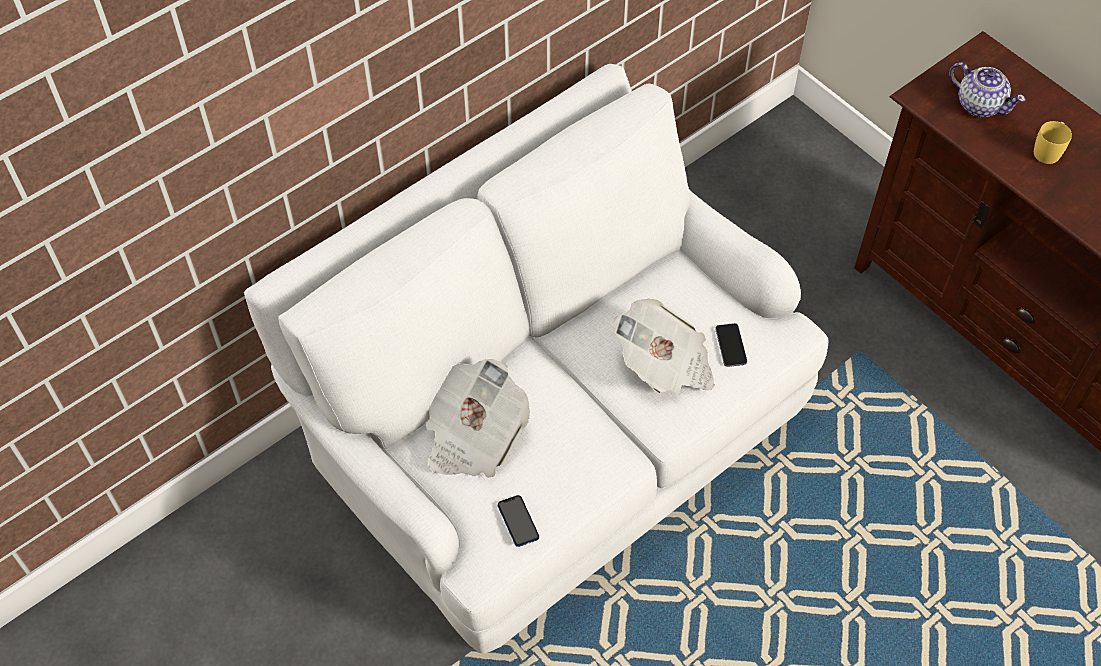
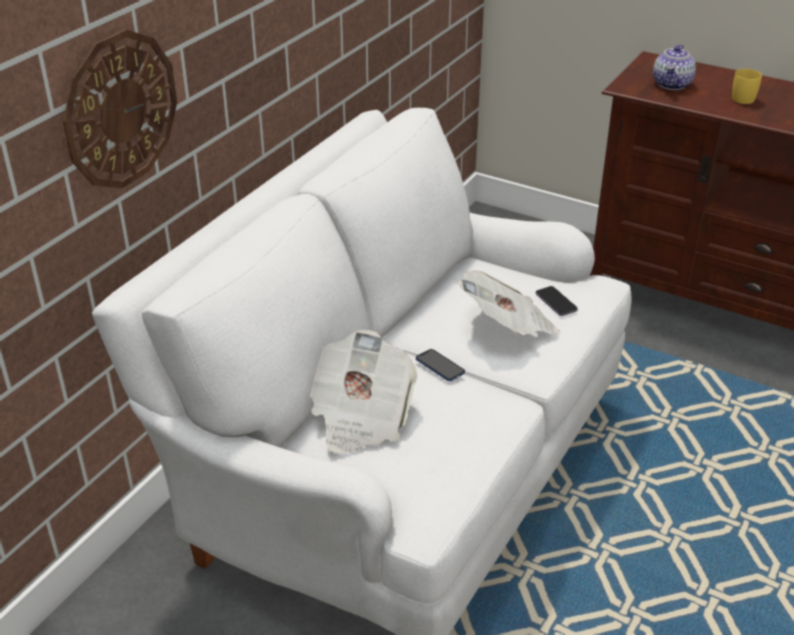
camera: 20 degrees left, 20 degrees down
(287, 130) = (120, 110): none -> wall clock
(518, 521) = (441, 471): phone -> phone (440, 366)
(979, 104) = (672, 84): teapot -> teapot turned 90 degrees clockwise

